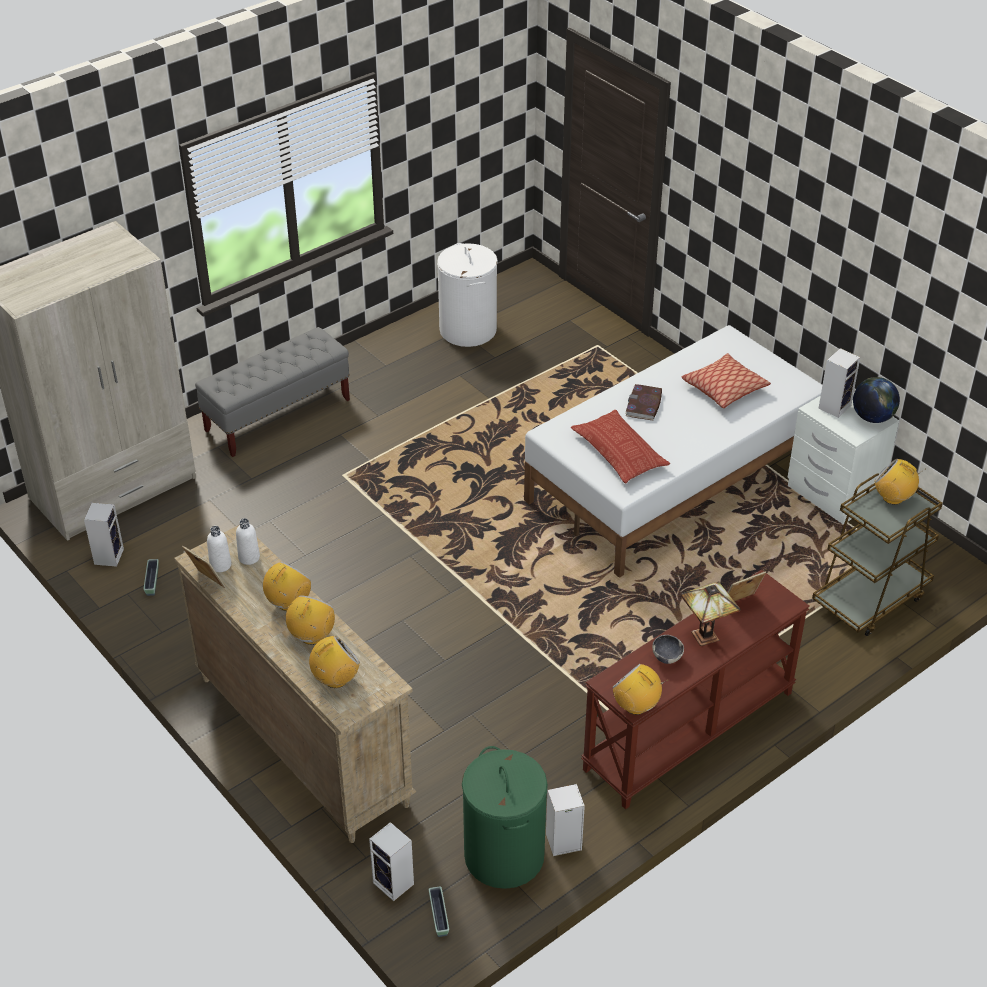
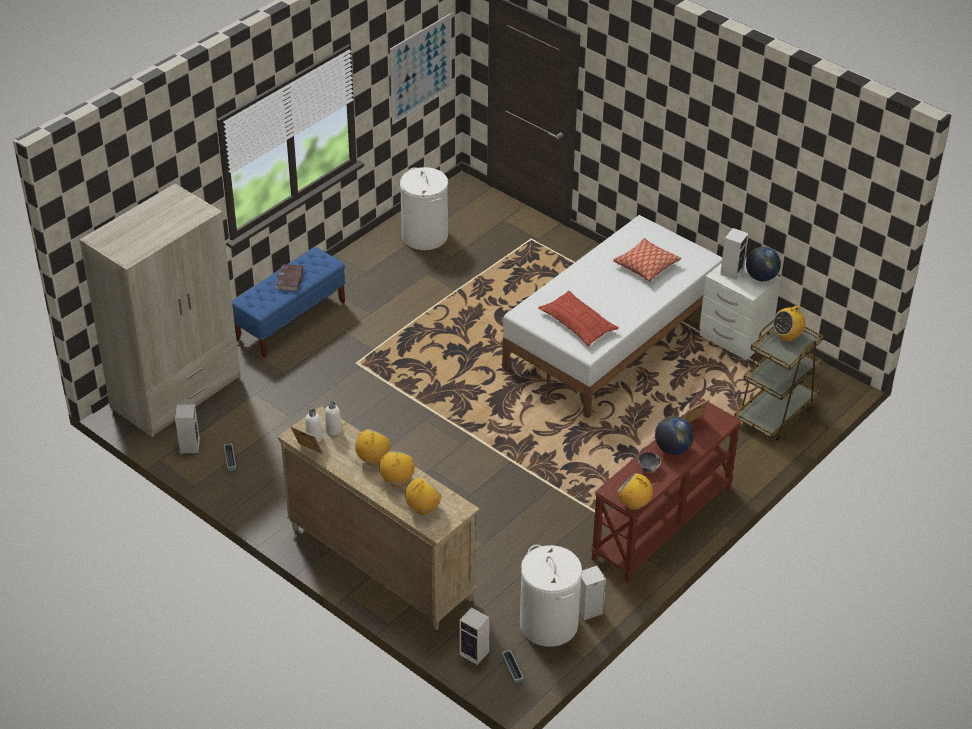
camera: 10 degrees left, 0 degrees up
(278, 415) = (291, 321): grey bench -> blue bench
(477, 119) = (421, 68): none -> picture
(503, 855) = (548, 624): green laundry basket -> white laundry basket
(644, 404) = (588, 284): book -> book (290, 279)
(706, 635) = (673, 449): table lamp -> globe
(893, 497) = (787, 336): radio -> radio turned 60 degrees counterclockwise

